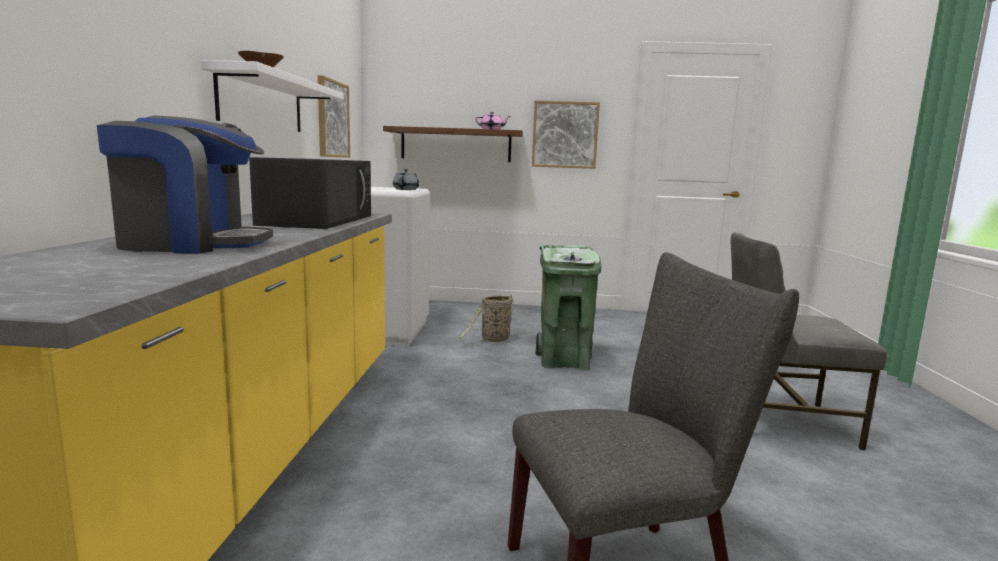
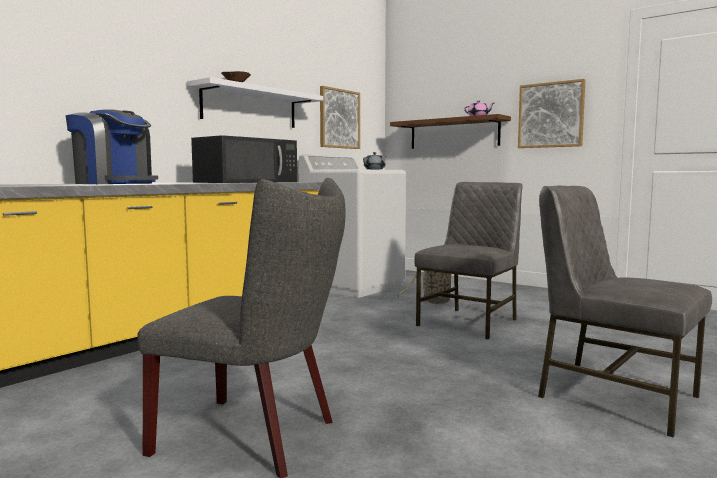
camera: 35 degrees right, 5 degrees down
(564, 361) = (470, 322): green trash can -> grey chair

